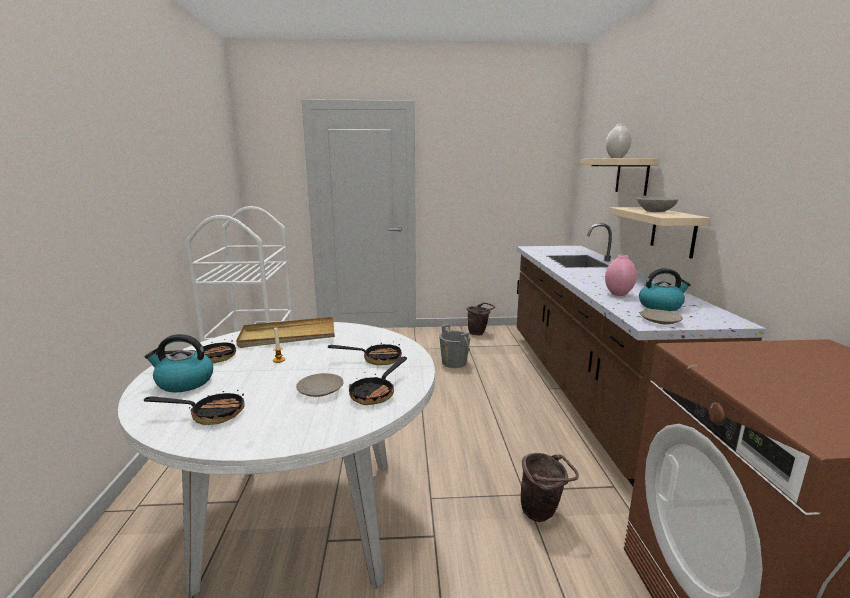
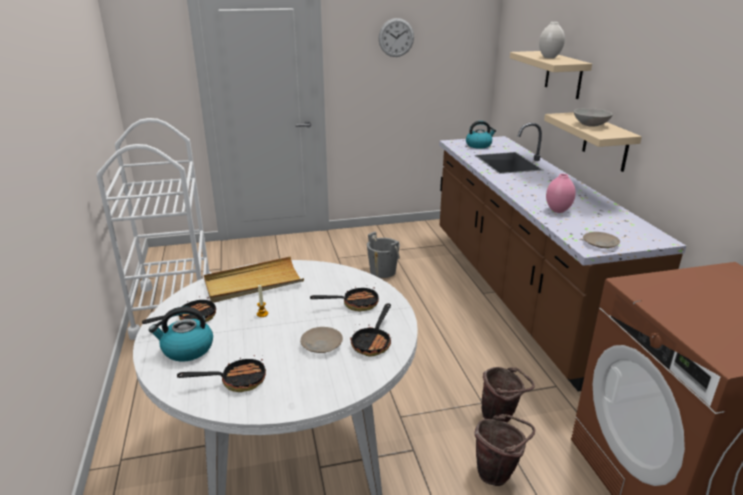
camera: 10 degrees left, 10 degrees up
(479, 333) = (399, 233): brown bucket -> brown bucket (498, 473)
(481, 156) = (396, 37): none -> wall clock
(660, 306) = (598, 224): kettle -> kettle (479, 145)

